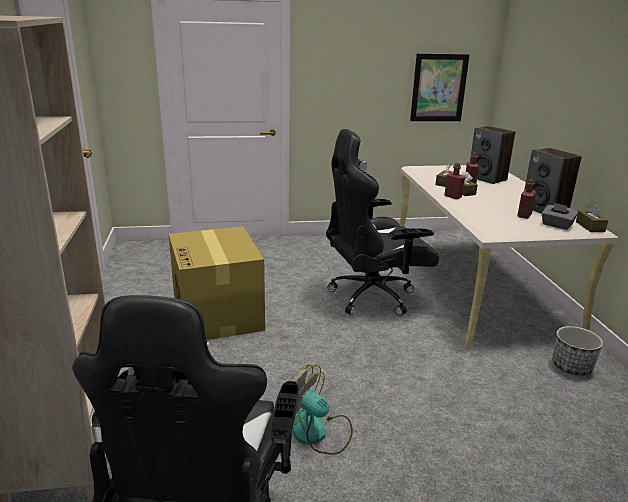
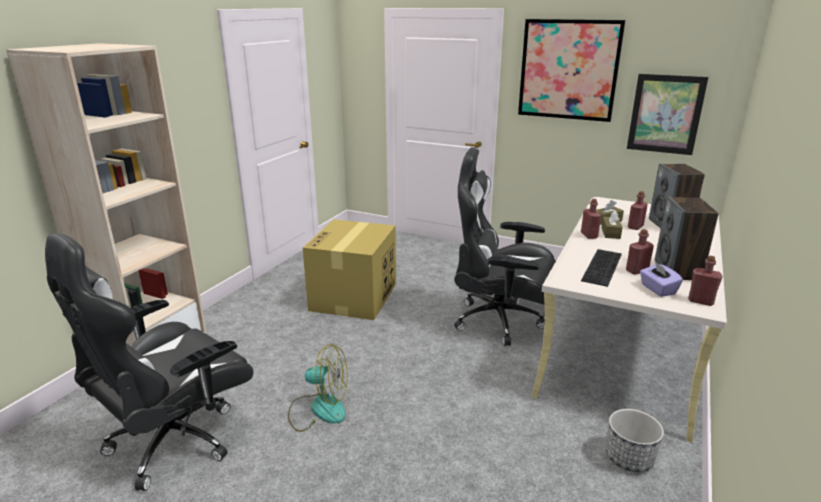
camera: 35 degrees right, 0 degrees up
(317, 433) = (319, 409): fan -> fan turned 120 degrees clockwise
(356, 52) = (568, 70): none -> picture
(502, 218) = (603, 267): none -> keyboard
(556, 225) = (657, 289): grey tissue box -> purple tissue box
(590, 226) = (700, 301): brown tissue box -> red bottle

